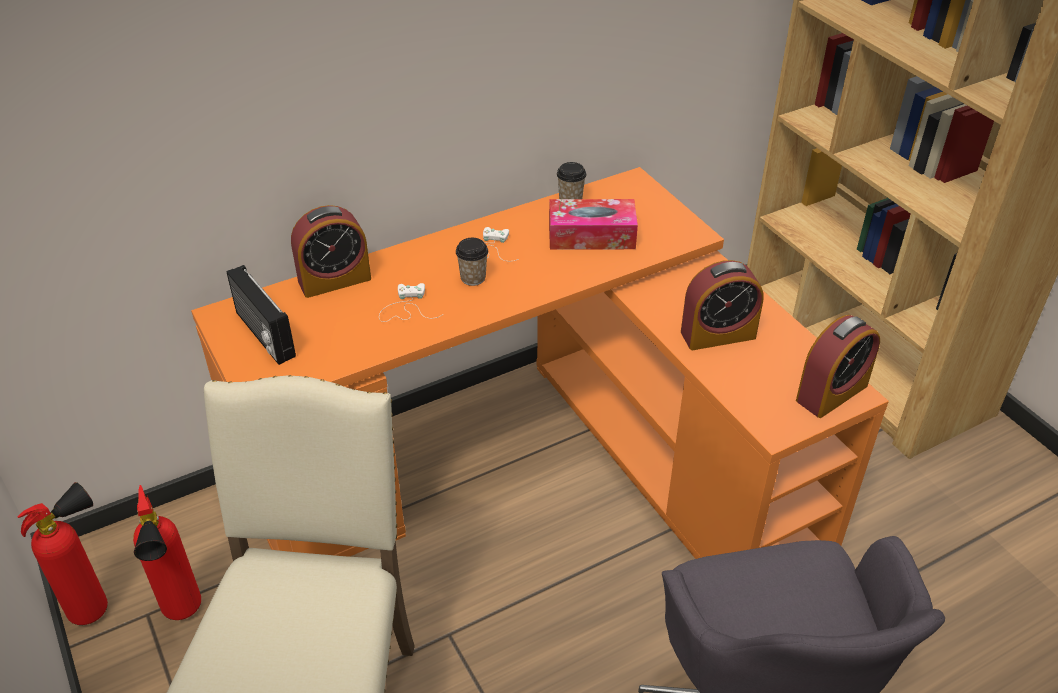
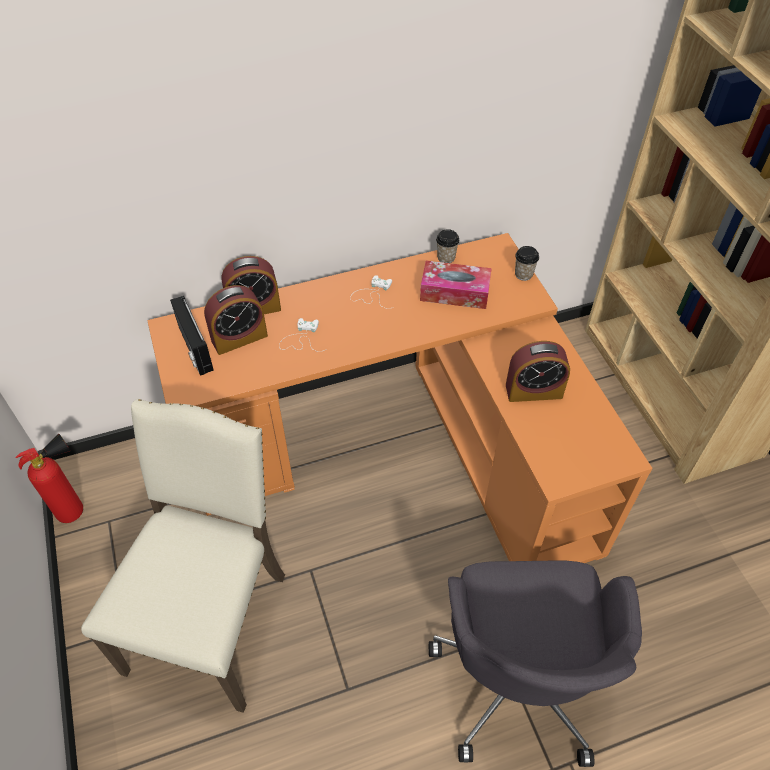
camera: 10 degrees right, 10 degrees up
(183, 615) = (132, 525): fire extinguisher -> none
(473, 278) = (356, 319): cup -> cup (523, 274)
(831, 393) = (609, 455): alarm clock -> alarm clock (239, 338)

